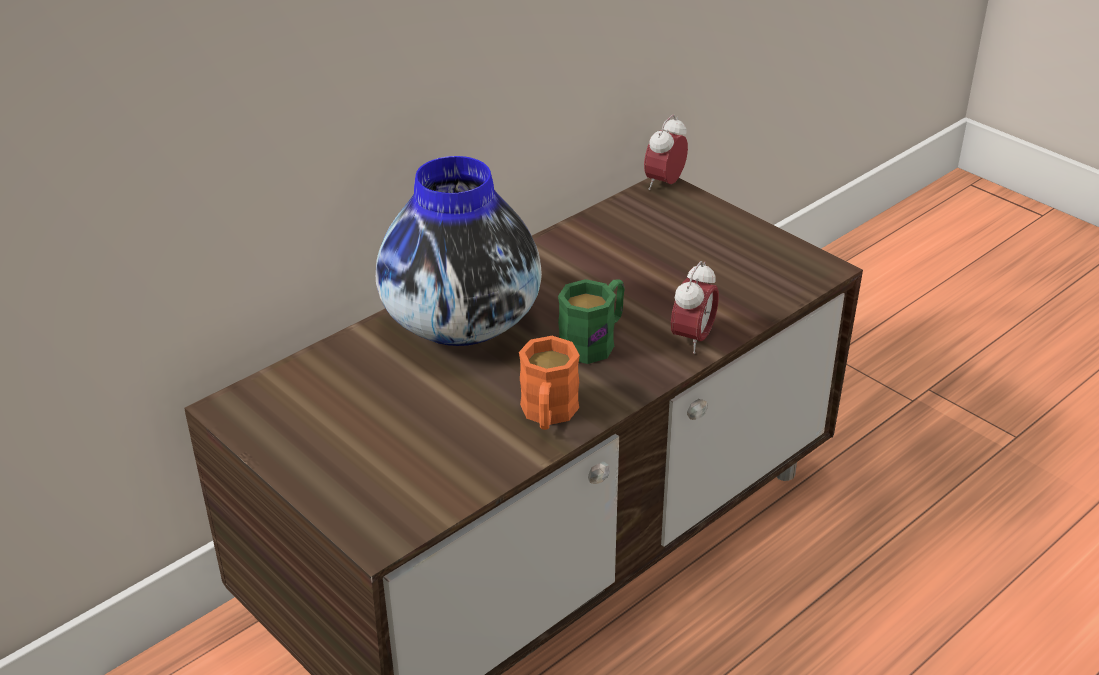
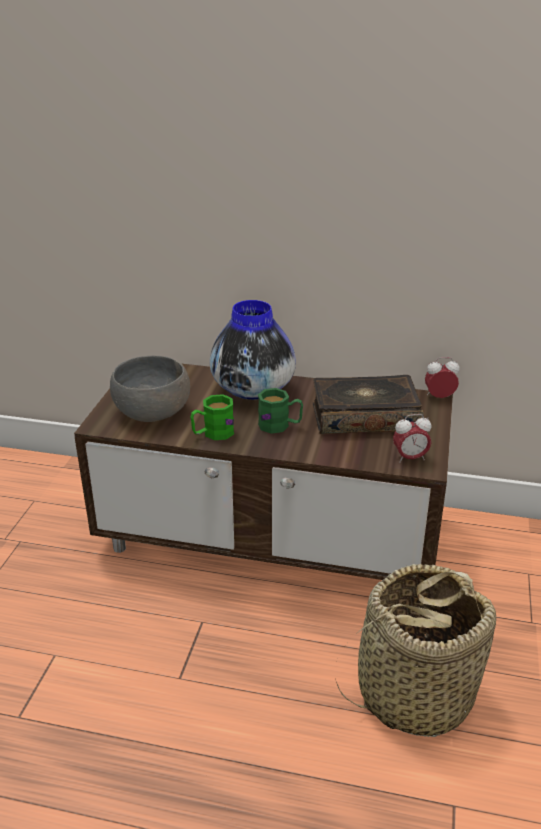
camera: 55 degrees right, 5 degrees down
(409, 453) = (153, 412): none -> grey bowl
(548, 414) = (212, 433): orange mug -> green mug
(650, 260) = (364, 417): none -> book
(692, 339) = (314, 450): alarm clock -> alarm clock (410, 458)
(961, 560) = (413, 693): none -> basket

